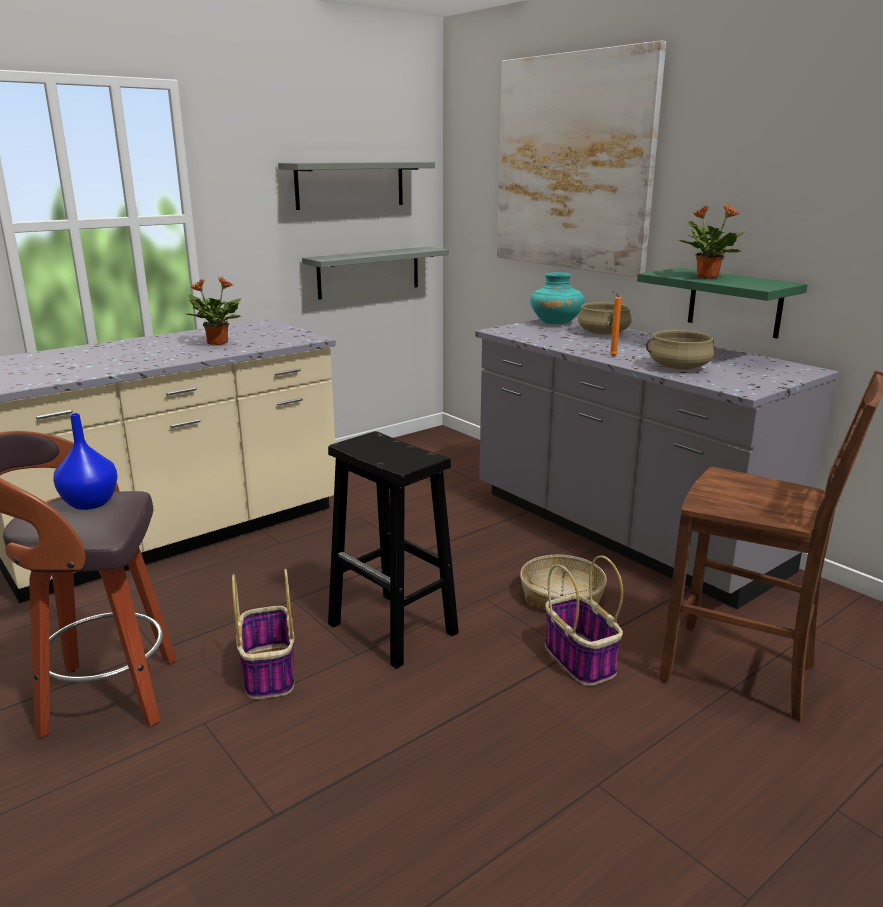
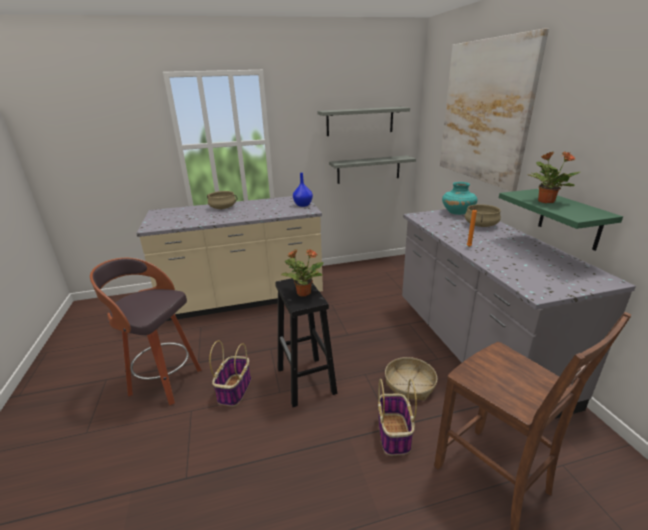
camera: 25 degrees right, 5 degrees up
(90, 503) = (153, 296): blue vase -> blue vase (303, 205)
(217, 343) = (263, 209): potted plant -> potted plant (303, 293)
(679, 367) = (506, 263): beige cooking pot -> beige cooking pot (223, 208)

